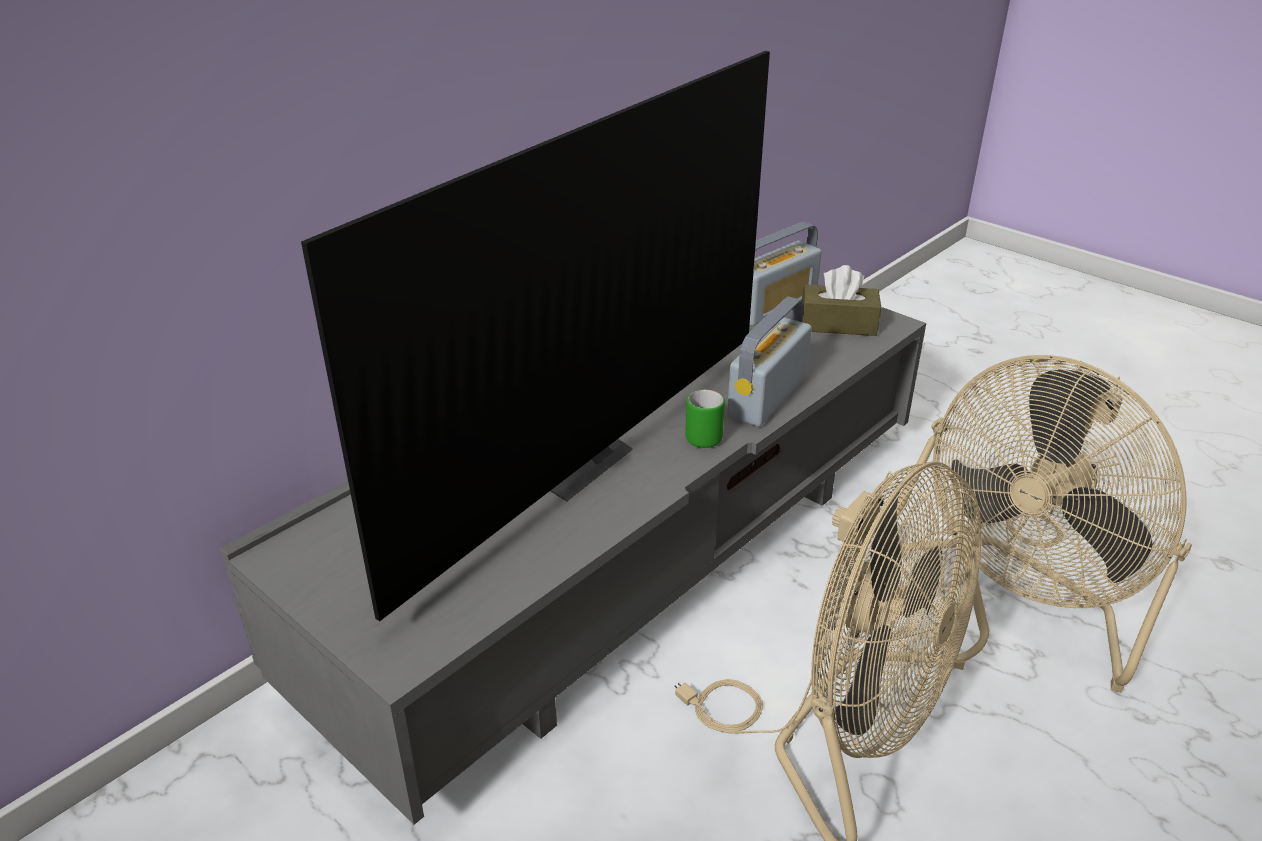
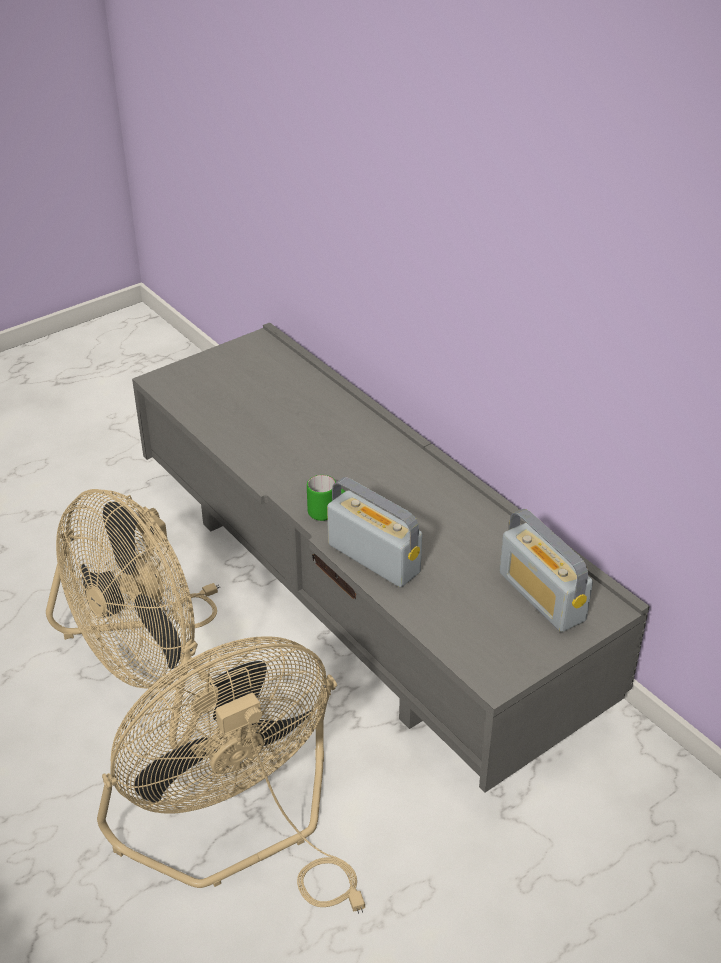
camera: 100 degrees right, 5 degrees up
(573, 460) = (314, 449): television -> none
(838, 324) = (498, 636): brown tissue box -> none

